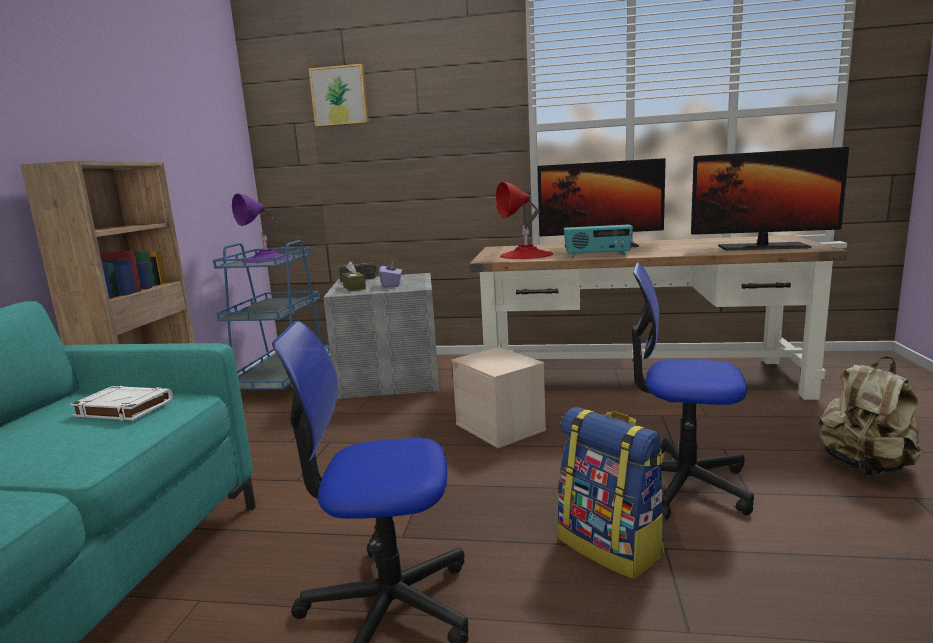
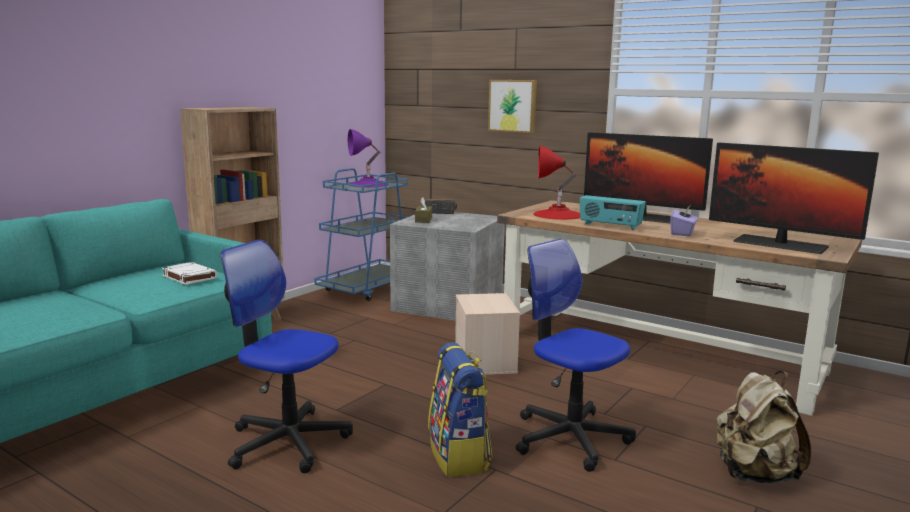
camera: 25 degrees right, 0 degrees up
(340, 96) = (454, 49): picture -> picture (513, 105)
(392, 285) = (453, 223): purple tissue box -> purple tissue box (682, 233)

